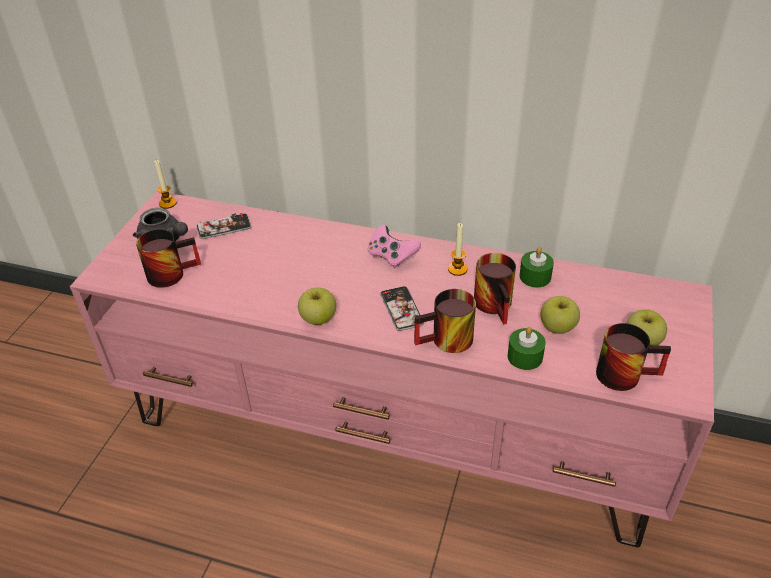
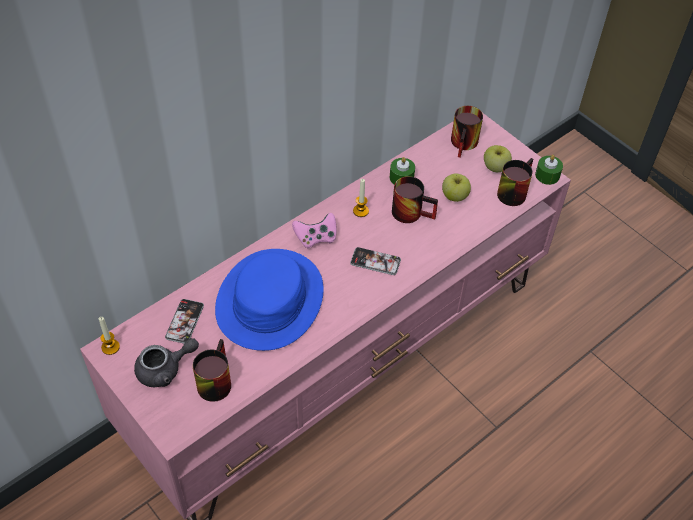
camera: 60 degrees left, 10 degrees up
(288, 262) = (269, 300): none -> blue hat
(318, 318) = (347, 312): apple -> none
(447, 342) = (425, 256): mug -> mug (466, 144)
(525, 356) = (466, 226): green candle -> green candle (547, 175)

